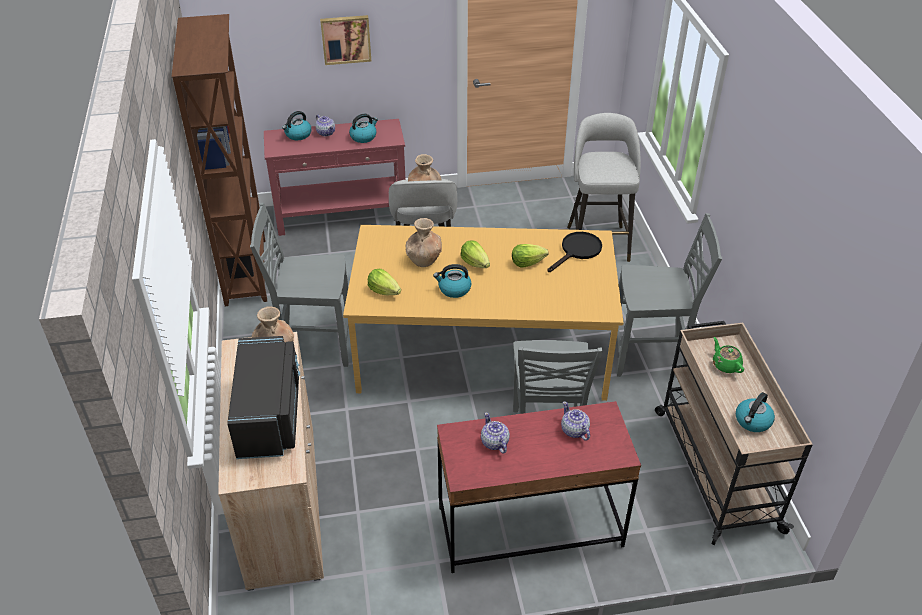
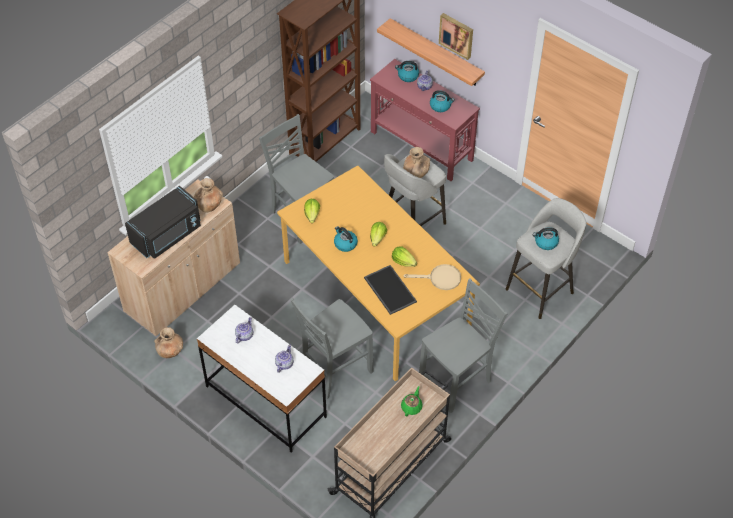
camera: 50 degrees right, 10 degrees up
(320, 85) = (436, 53): none -> shelf
(424, 259) = (357, 213): brown vase -> brown vase (170, 351)
(529, 527) = (265, 401): red desk -> white desk
(553, 292) = (389, 290): none -> tray
(578, 251) = (440, 279): black frying pan -> beige frying pan
(650, 356) = (457, 381): grey chair -> grey chair turned 90 degrees counterclockwise
(753, 421) = (375, 443): kettle -> kettle (545, 242)

